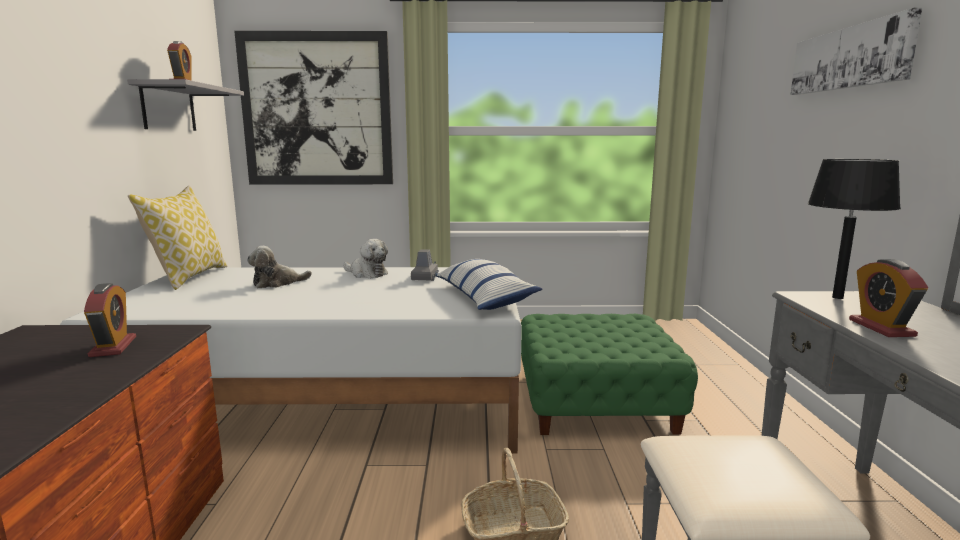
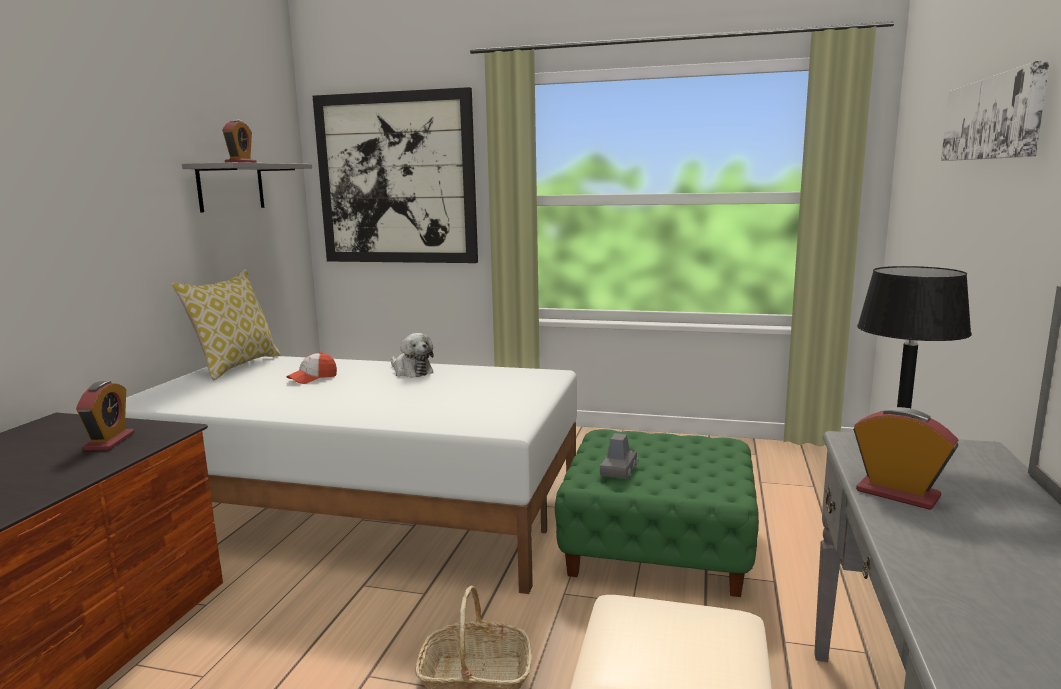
camera: 15 degrees right, 0 degrees up
(277, 283) = (312, 378): plush toy -> cap
(424, 278) = (468, 380): grey toy car -> grey toy car (618, 471)
(483, 297) = (511, 409): pillow -> none
(881, 328) = (897, 494): alarm clock -> alarm clock turned 120 degrees clockwise

